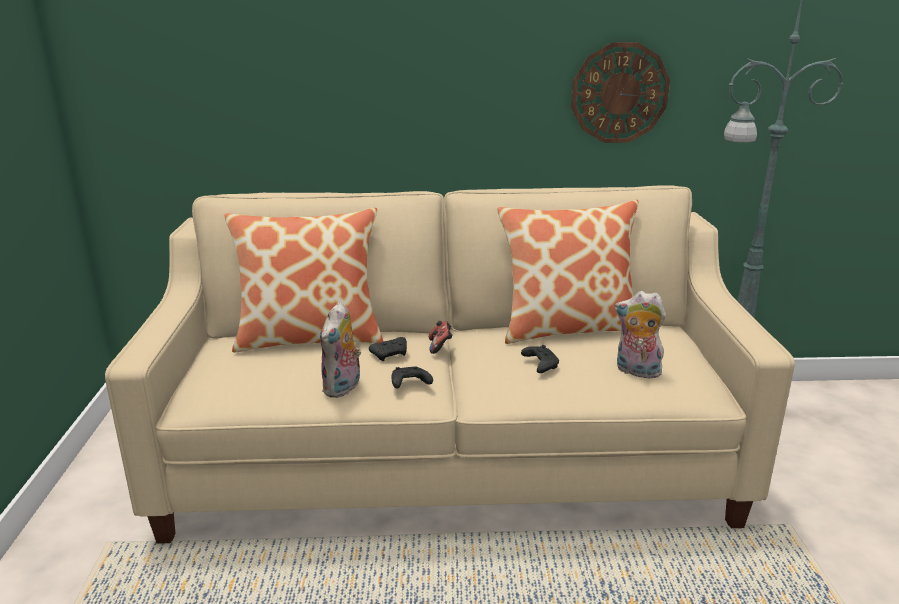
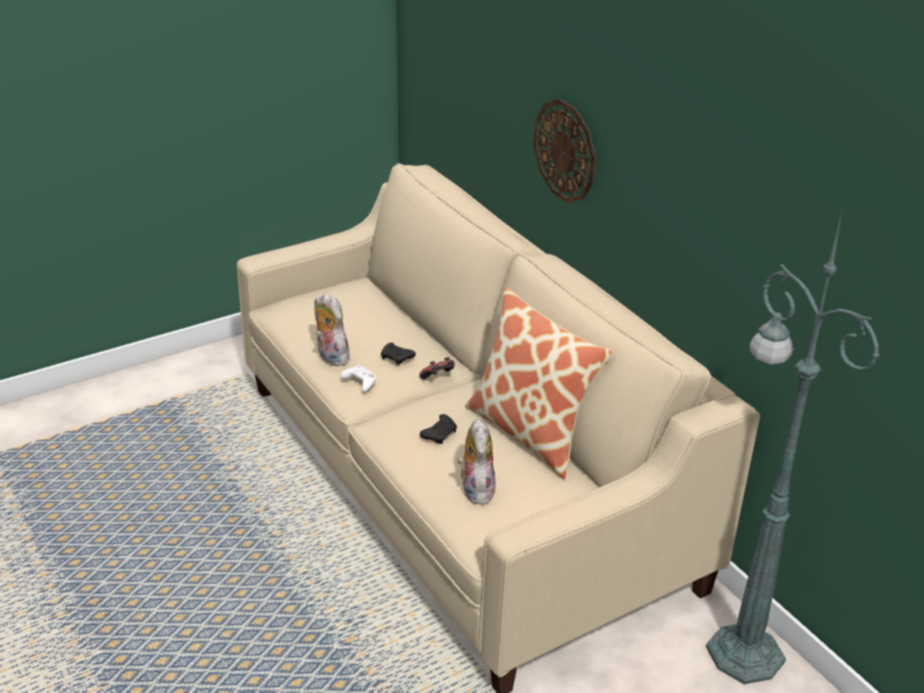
camera: 60 degrees right, 10 degrees up
(310, 337) = (395, 314): pillow -> none
(343, 388) = (330, 357): plush toy -> plush toy turned 60 degrees clockwise
(409, 384) = (359, 382): black game controller -> white game controller
(619, 93) = (718, 235): wall clock -> wall clock (565, 151)

